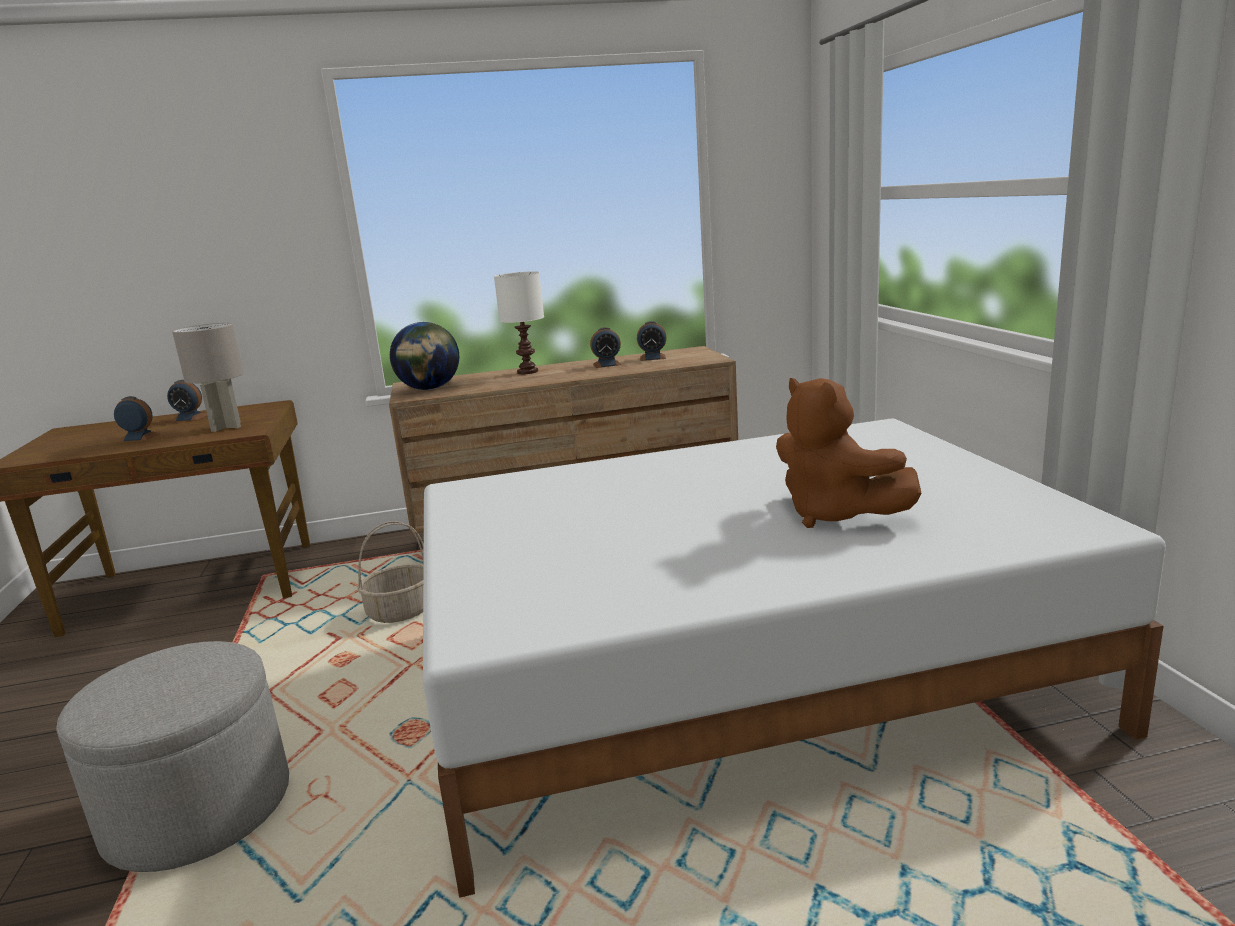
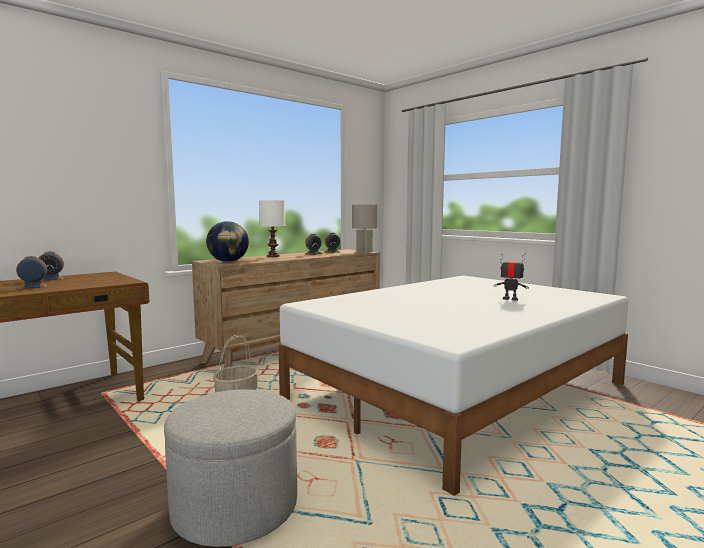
camera: 30 degrees left, 10 degrees down
(226, 427) = (101, 281): grey table lamp -> grey table lamp (364, 252)
(835, 515) = (510, 299): brown plush toy -> toy robot

